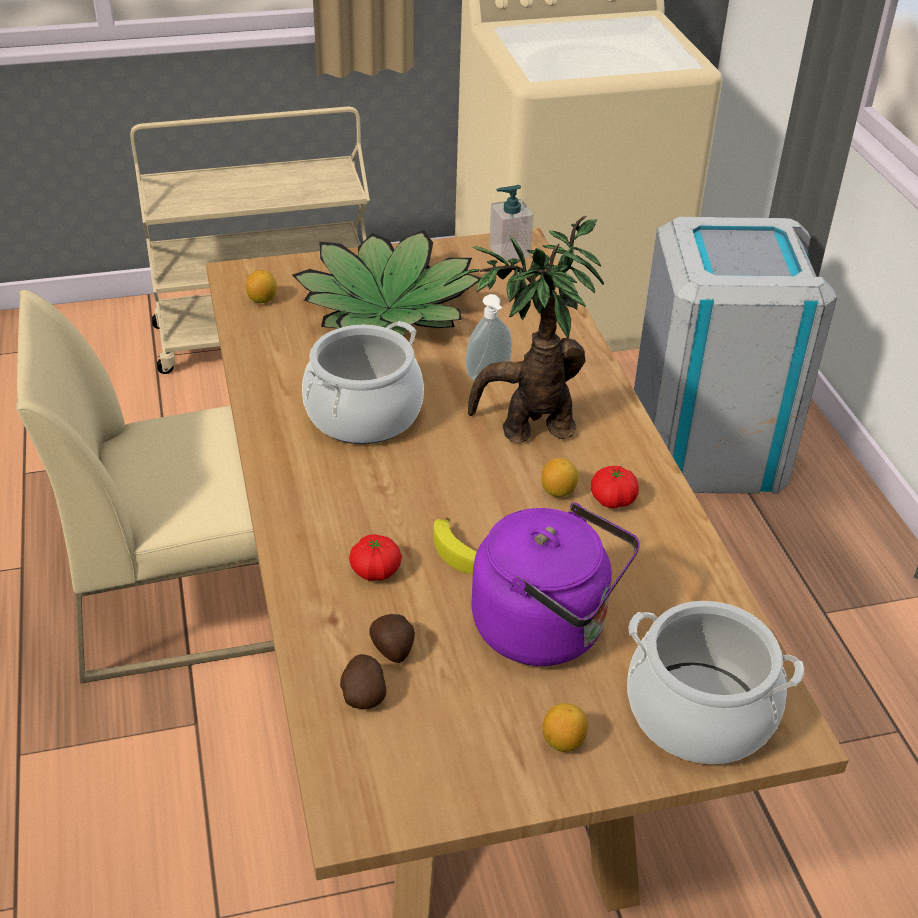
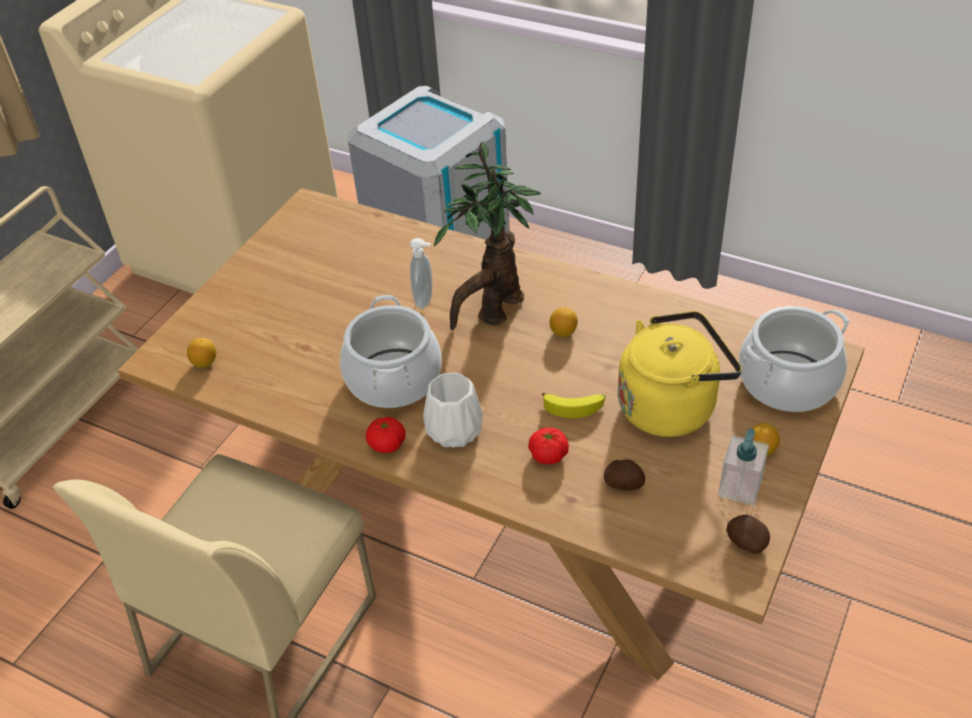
camera: 45 degrees left, 5 degrees up
(341, 488) = (454, 429): none -> white vase
(363, 694) = (648, 519): potato -> potato (745, 543)
(389, 308) = (297, 305): potted plant -> none
(509, 251) = (309, 215): soap dispenser -> soap dispenser (740, 488)
(547, 629) = (671, 405): purple kettle -> yellow kettle
(613, 500) = (594, 314): tomato -> tomato (387, 444)

